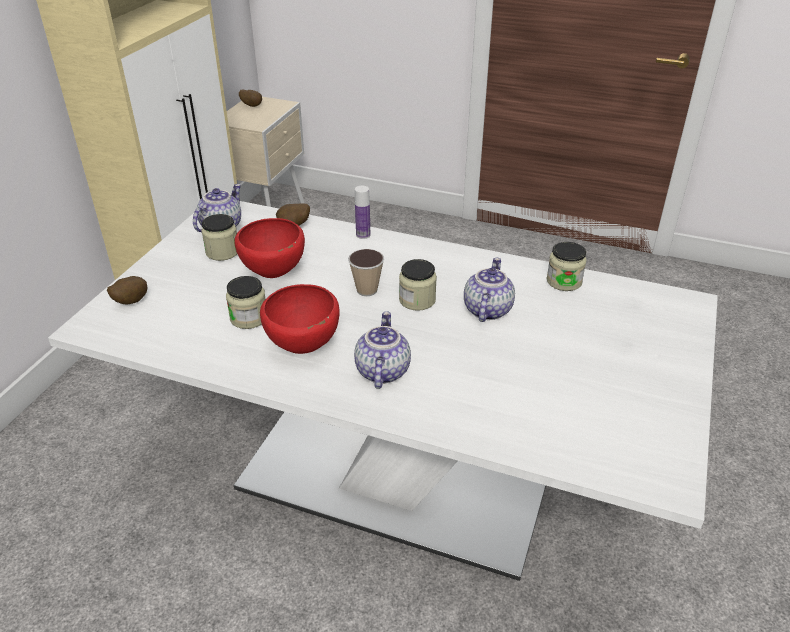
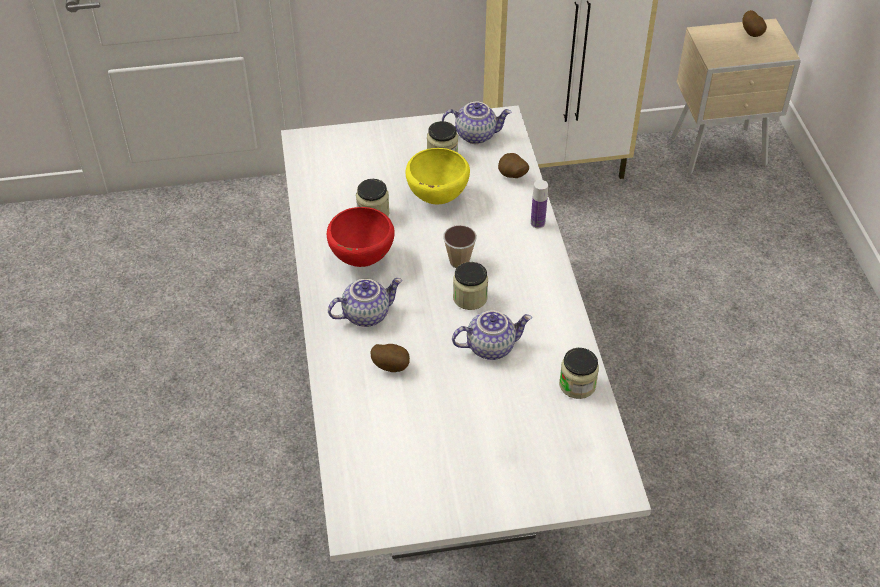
camera: 60 degrees right, 10 degrees up
(130, 302) = (344, 144): potato -> potato (391, 366)
(274, 274) = (437, 199): red bowl -> yellow bowl

